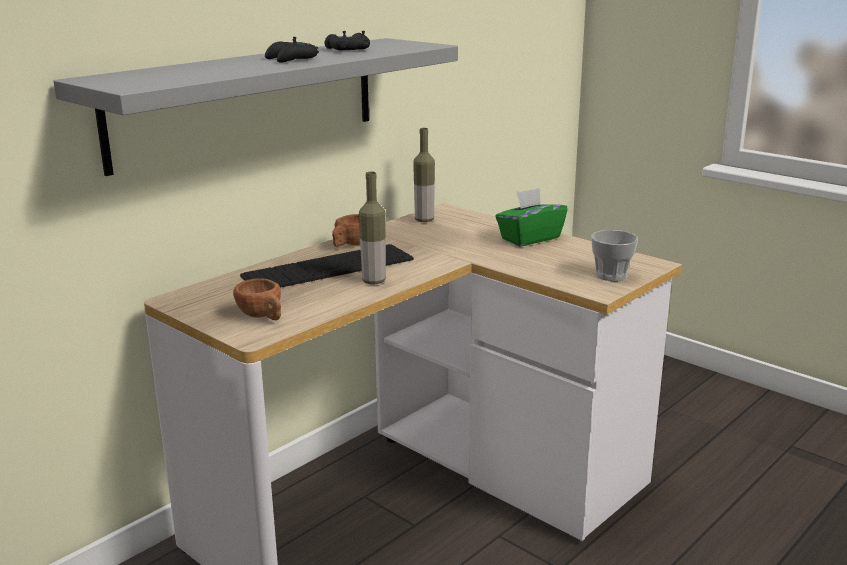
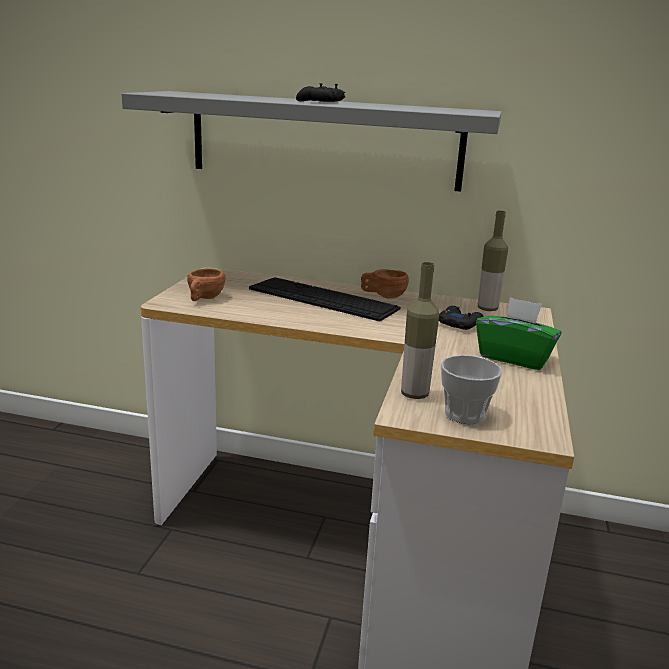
camera: 60 degrees right, 0 degrees up
(347, 49) = (400, 106): black game controller -> black game controller (460, 324)
(374, 281) = (311, 317): bottle -> bottle (414, 394)

